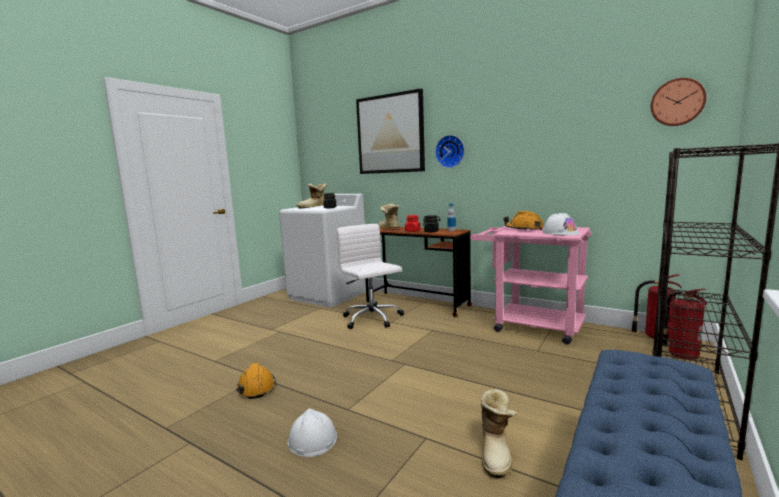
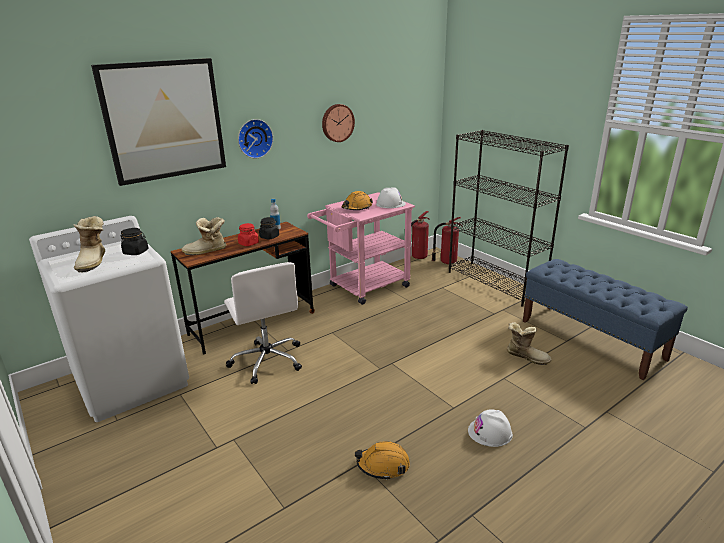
camera: 70 degrees left, 15 degrees up
(372, 319) = (267, 360): white office chair -> white office chair turned 105 degrees counterclockwise
(677, 102) = (418, 89): wall clock -> wall clock (337, 123)

